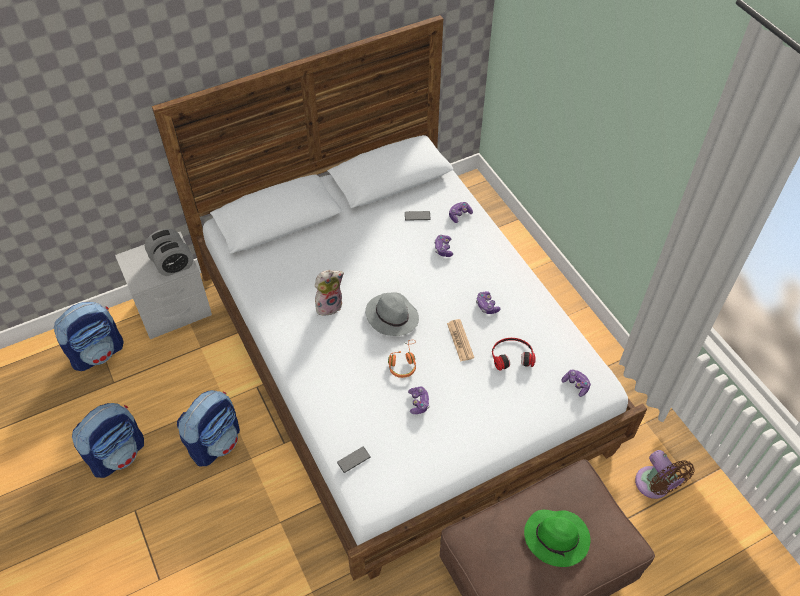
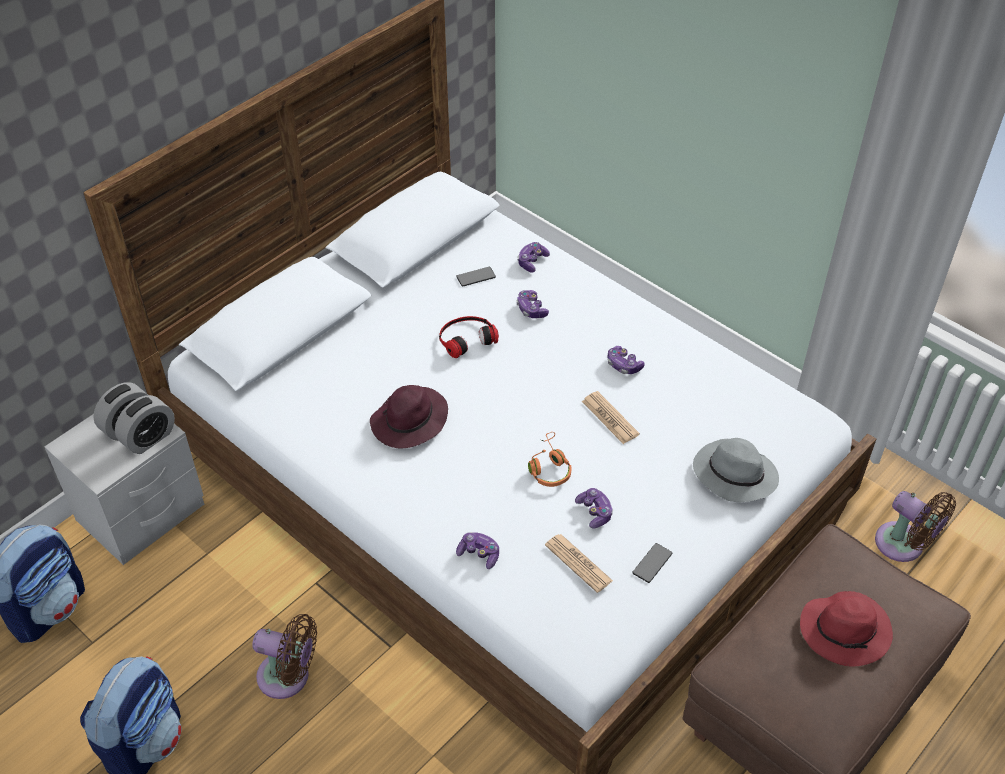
camera: 20 degrees left, 5 degrees down
(215, 442) = (288, 677): backpack -> brown fan
(329, 305) = (409, 422): plush toy -> purple hat
(353, 460) = (542, 612): phone -> phone (652, 563)
(391, 316) = (503, 413): grey hat -> grey hat (733, 474)
(391, 434) = (578, 563): none -> newspaper
(512, 355) = (686, 417): headphones -> headphones (466, 338)
(557, 538) = (846, 630): green hat -> red hat
(576, 385) = (784, 430): game controller -> game controller (479, 554)

